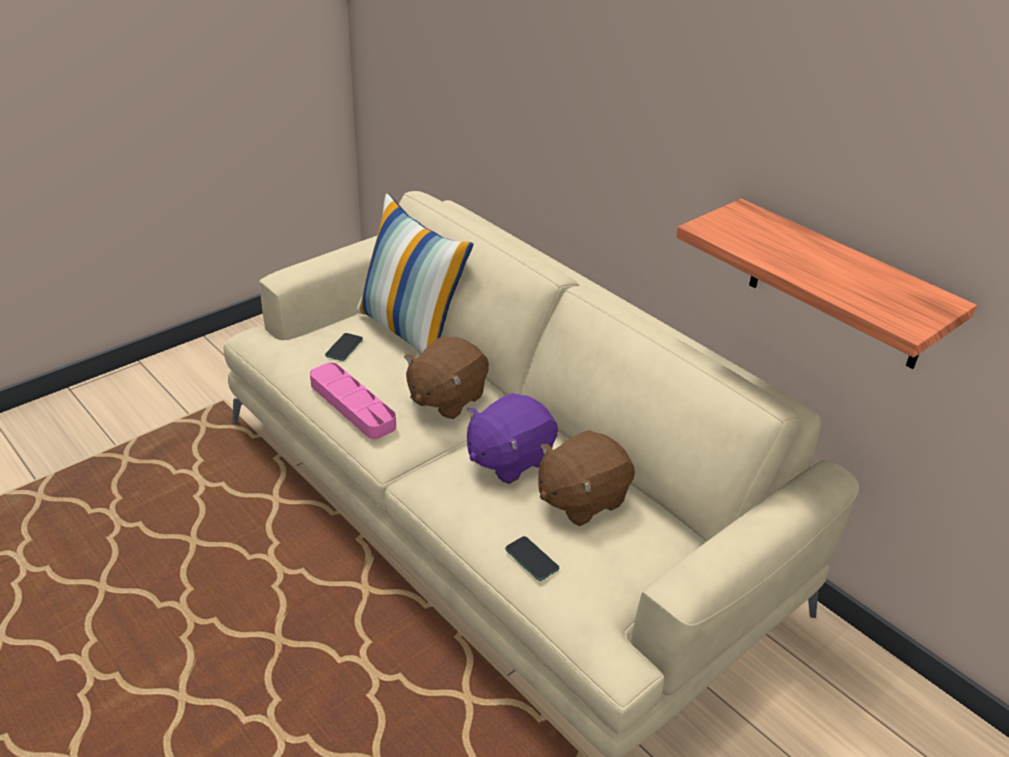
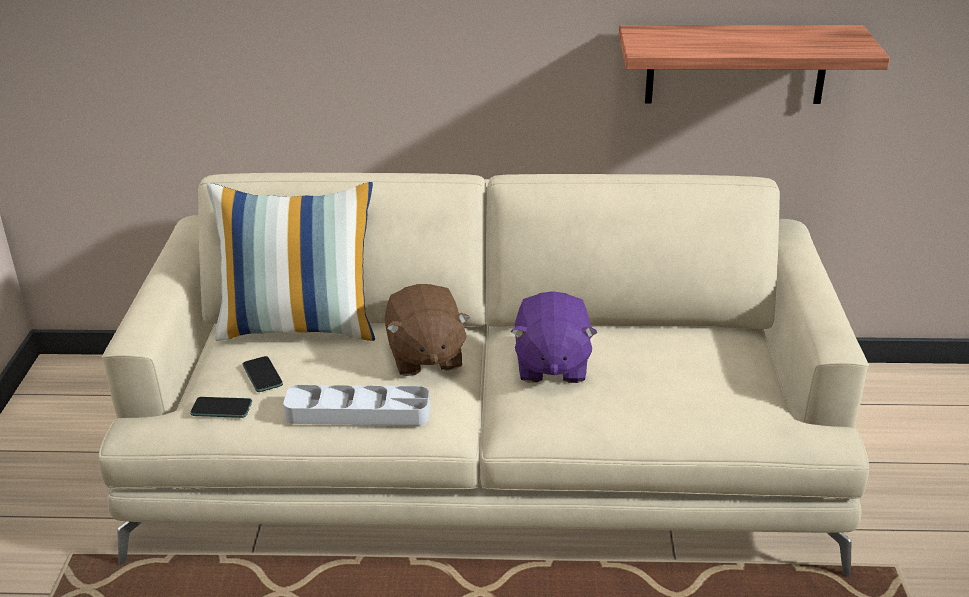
camera: 45 degrees left, 5 degrees down
(352, 405) = (358, 412): pink tray -> grey tray
(531, 559) = (686, 416): phone -> phone (221, 408)
(581, 498) = (645, 355): brown plush toy -> none

